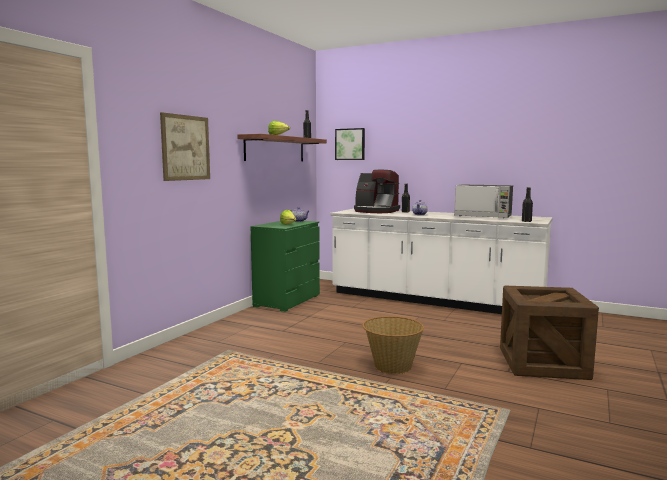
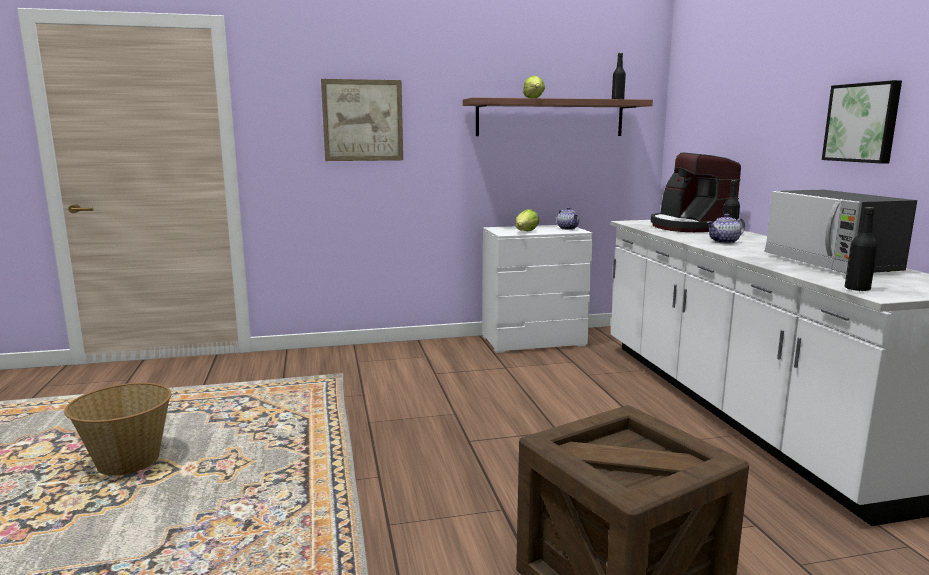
camera: 50 degrees right, 5 degrees up
(287, 301) = (534, 341): green dresser -> white dresser
(350, 144) = (700, 106): picture -> picture (863, 122)
(392, 366) = (416, 465): basket -> basket (128, 461)

